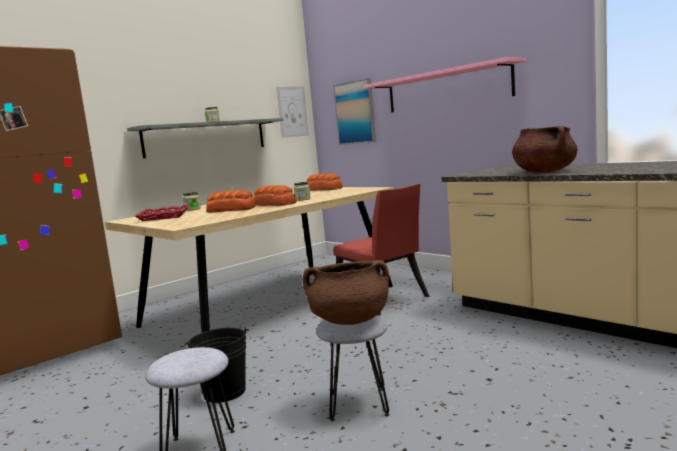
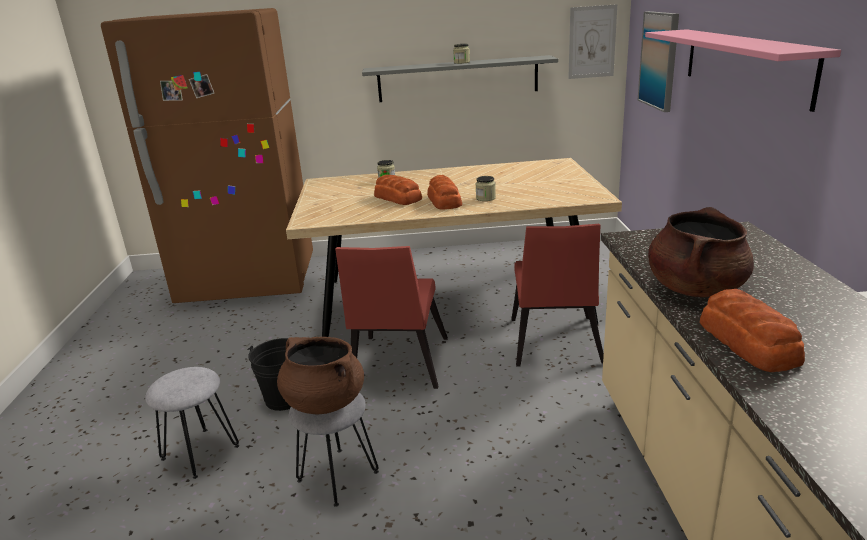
camera: 40 degrees right, 15 degrees up
(163, 216) = (342, 189): red tray -> none
(292, 344) = (397, 366): none -> red chair
(324, 189) = (560, 174): bread -> bread (748, 343)

